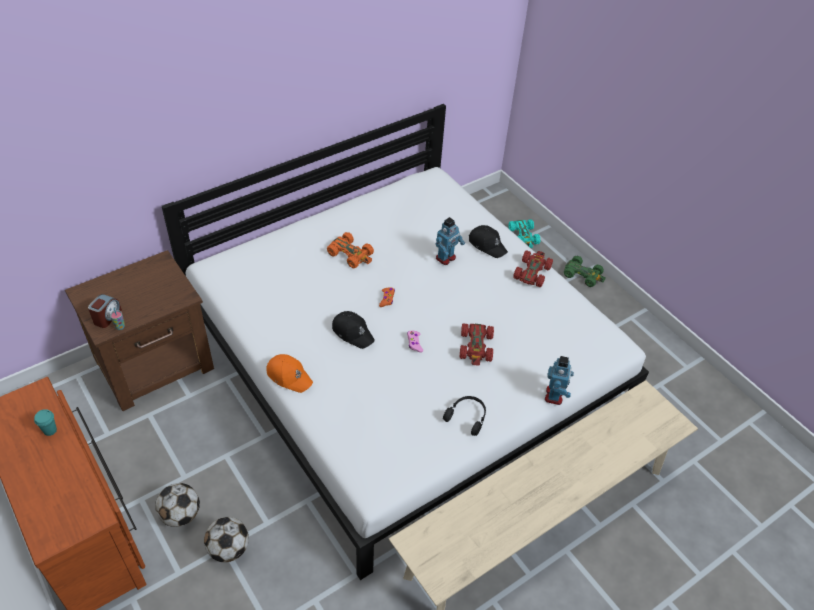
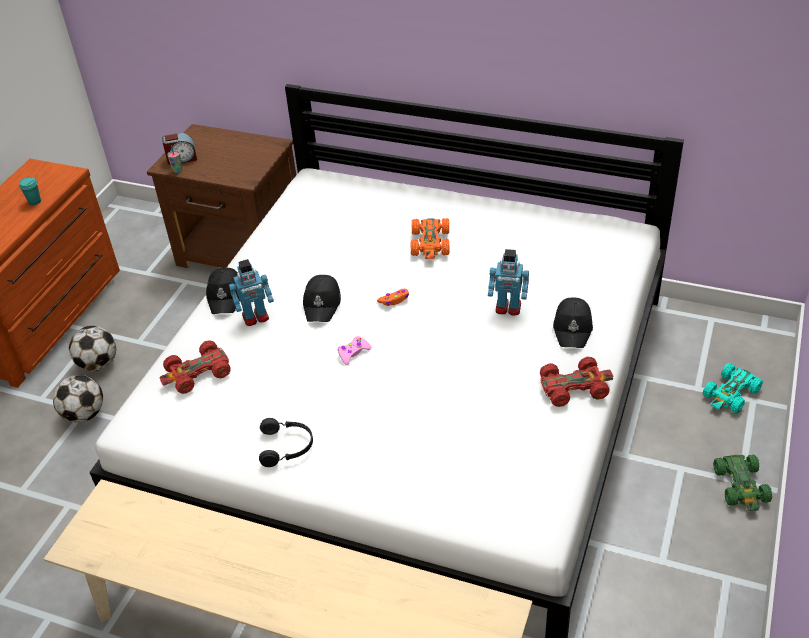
camera: 60 degrees right, 5 degrees down
(289, 376) = (226, 296): orange cap -> black cap
(476, 347) = (397, 402): red toy car -> red toy car (197, 373)
(554, 396) = (388, 506): toy robot -> toy robot (255, 317)

